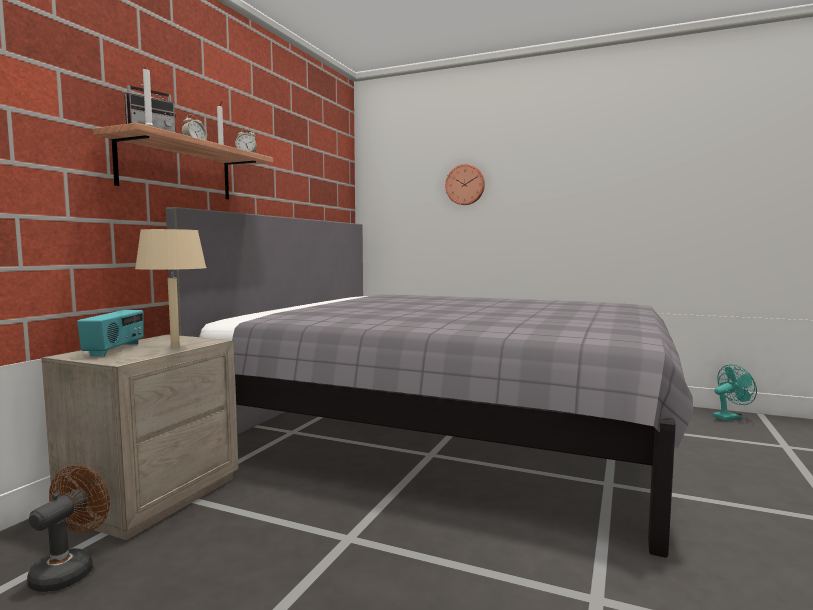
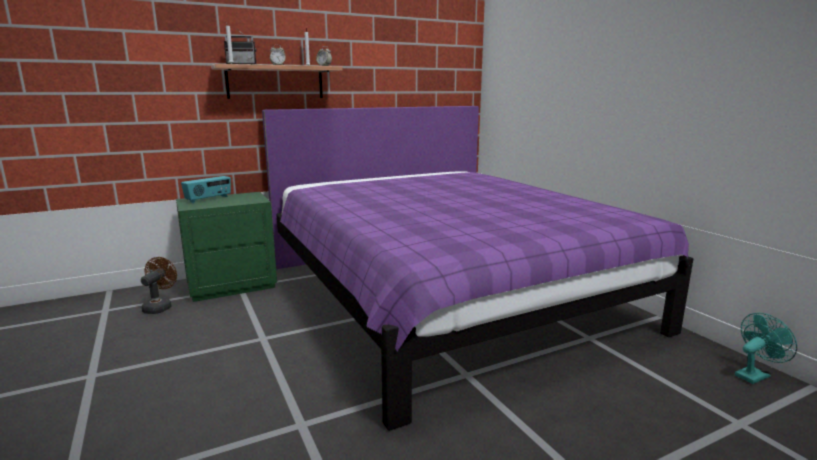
camera: 40 degrees right, 10 degrees up
(69, 570) = (160, 307): brown fan -> brown fan turned 45 degrees counterclockwise
(152, 497) = (231, 285): beige nightstand -> green nightstand
(175, 347) = (231, 202): beige table lamp -> none
(449, 428) = (445, 296): grey bed -> purple bed
(465, 185) = (554, 70): wall clock -> none
(730, 417) = (755, 375): turquoise fan -> turquoise fan turned 45 degrees counterclockwise

